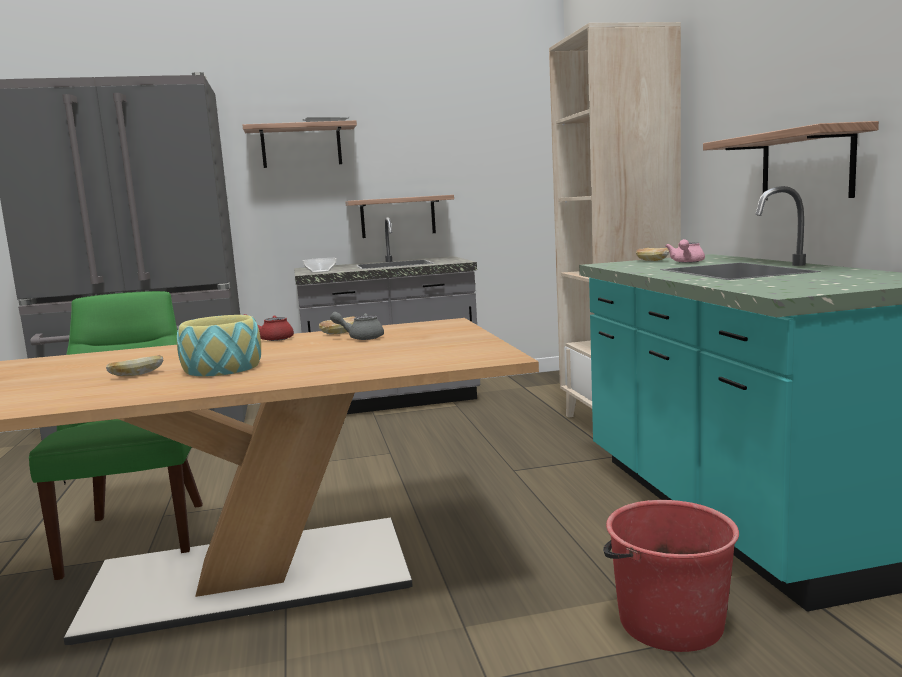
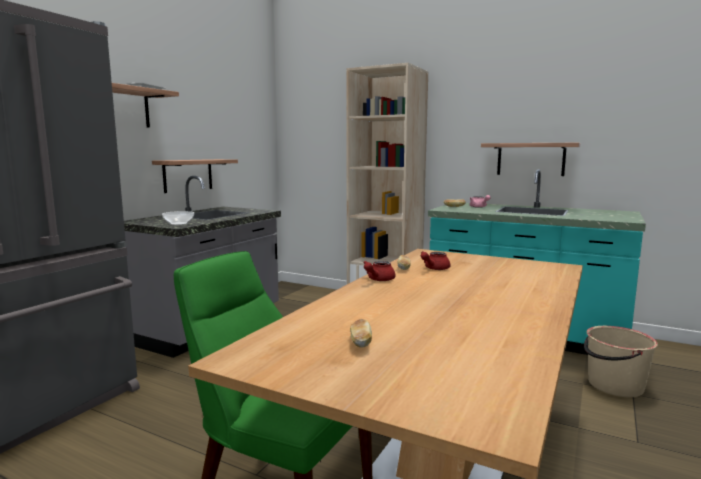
camera: 50 degrees left, 0 degrees up
(136, 375) = (445, 322): bread -> bread (360, 343)
(223, 368) = (471, 303): bowl -> none
(361, 338) = (434, 268): grey teapot -> red teapot
(669, 622) = (614, 385): red bucket -> beige bucket

